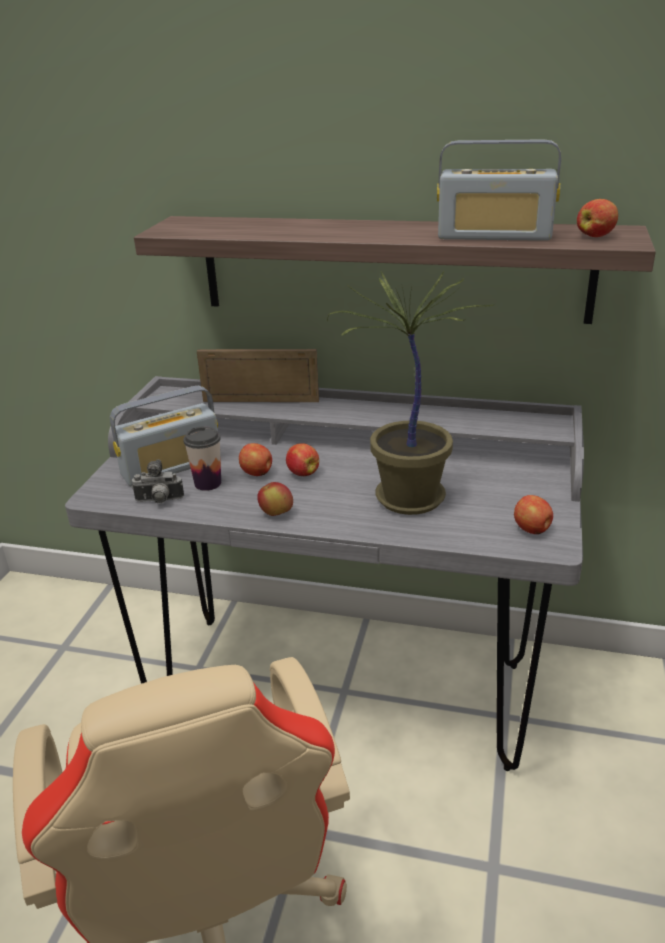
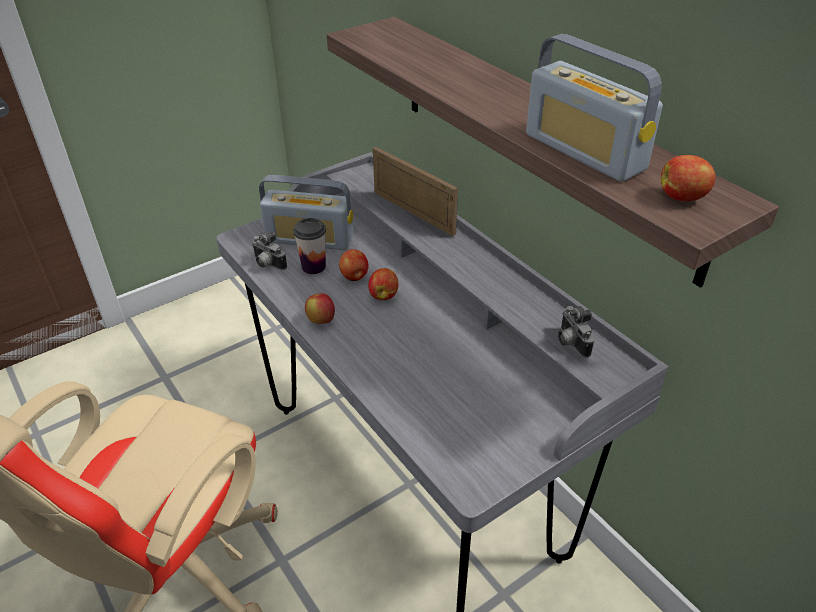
camera: 40 degrees right, 10 degrees up
(407, 499) = (423, 366): potted plant -> none
(504, 423) = (570, 343): none -> camera
(532, 530) = (477, 459): apple -> none

